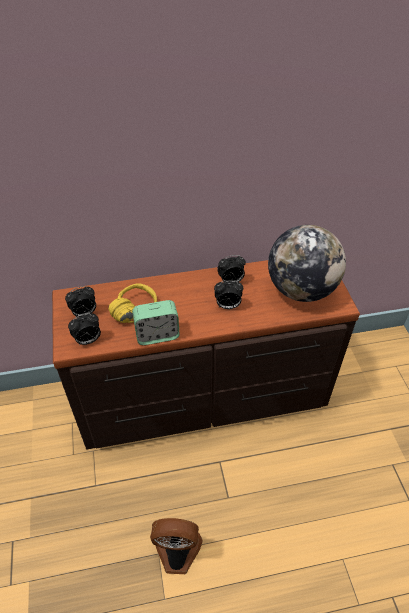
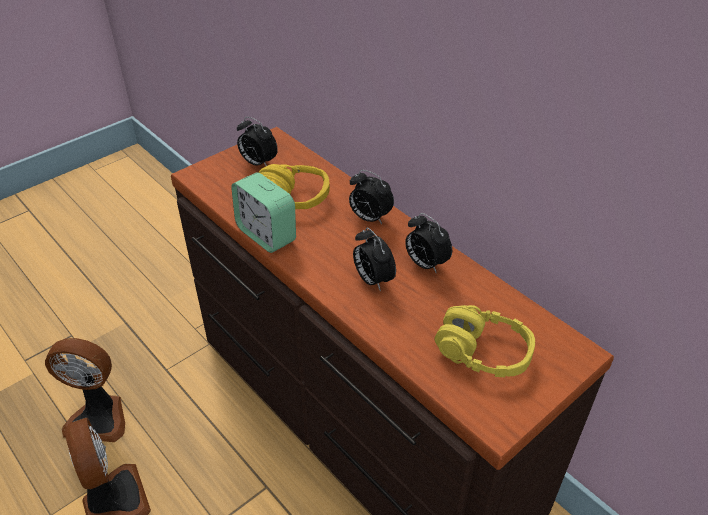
camera: 60 degrees right, 5 degrees down
(88, 340) = (218, 184): alarm clock -> alarm clock (369, 218)
(105, 543) = (99, 417): none -> fan
(301, 290) = (483, 352): globe -> yellow headphones

